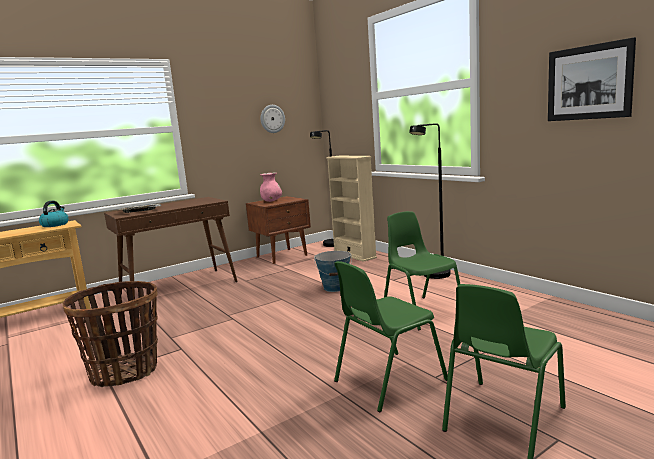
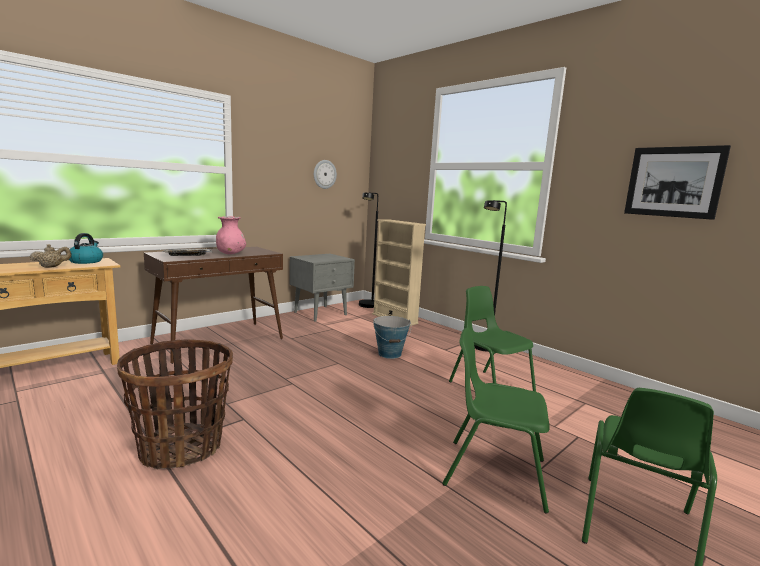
camera: 10 degrees left, 0 degrees up
(26, 232) = (52, 267): none -> beige teapot
(271, 201) = (316, 257): pink vase -> pink vase (230, 253)
(282, 256) = (321, 313): brown nightstand -> grey nightstand
(388, 381) = (493, 472): green chair -> green chair turned 60 degrees clockwise

